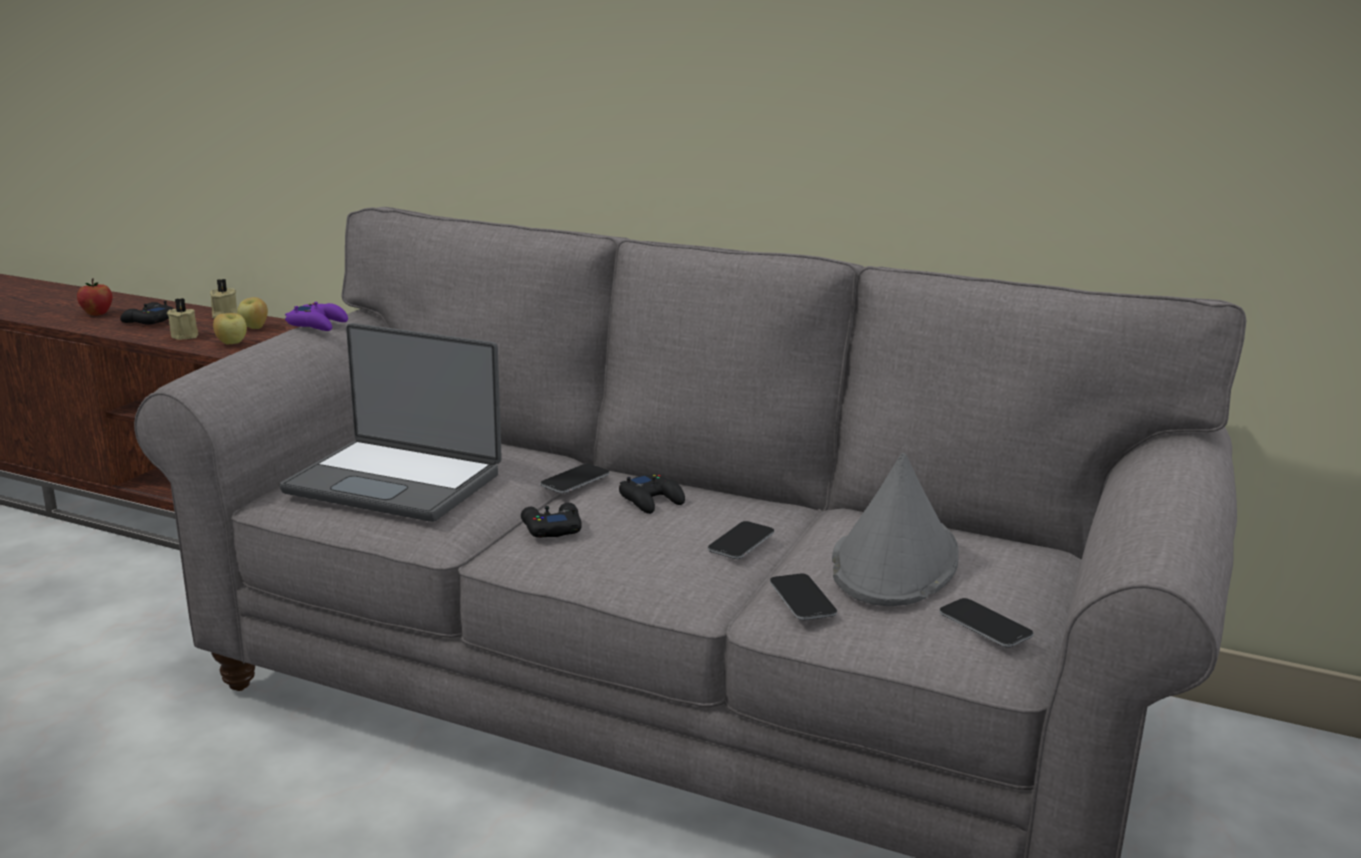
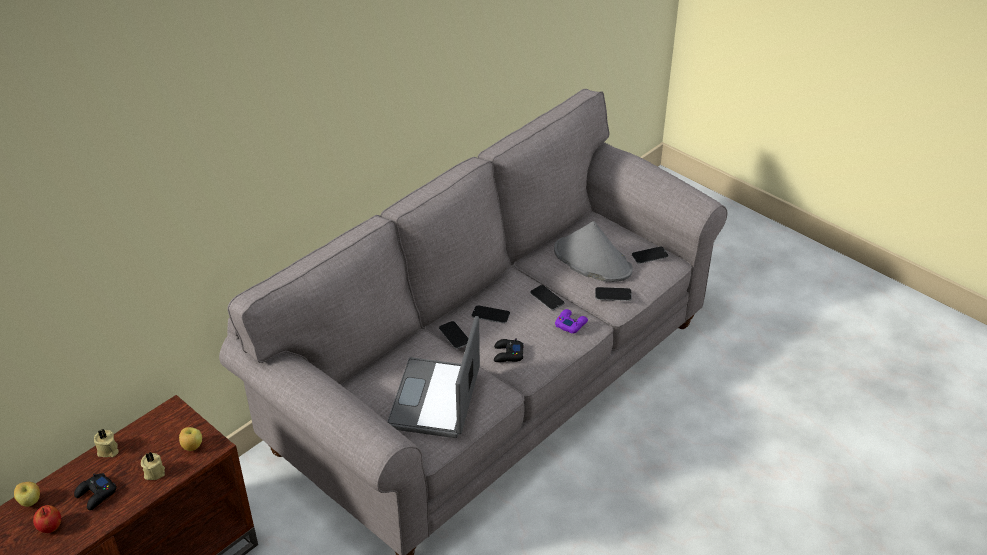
camera: 70 degrees left, 20 degrees up
(255, 328) = (157, 434): apple -> apple (30, 502)
(318, 324) = (304, 378): purple game controller -> purple game controller (570, 324)
(396, 482) = (436, 399): laptop -> laptop turned 150 degrees clockwise
(651, 501) = (490, 315): black game controller -> phone

